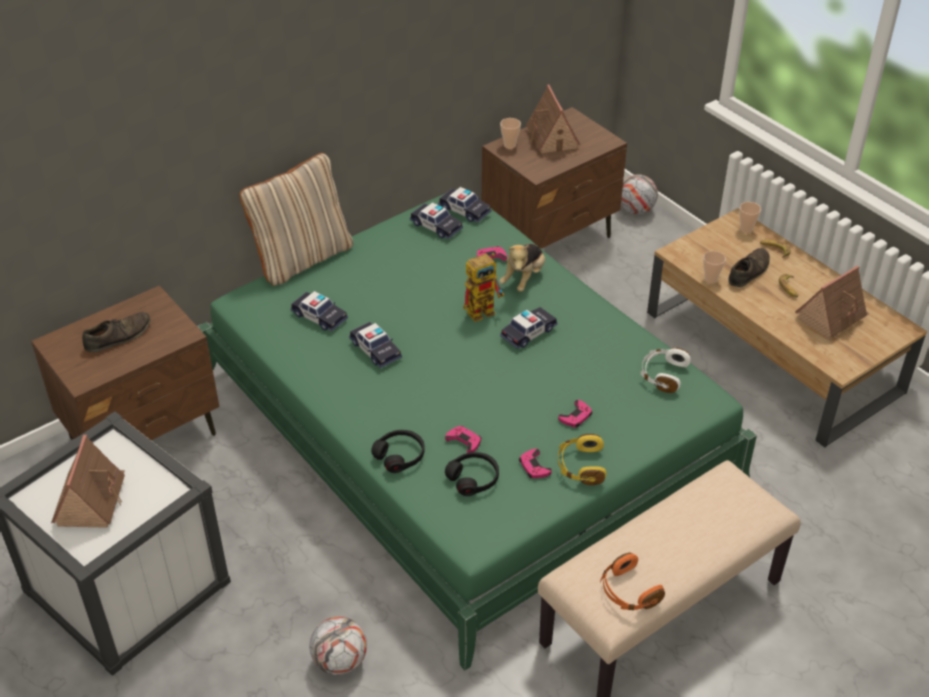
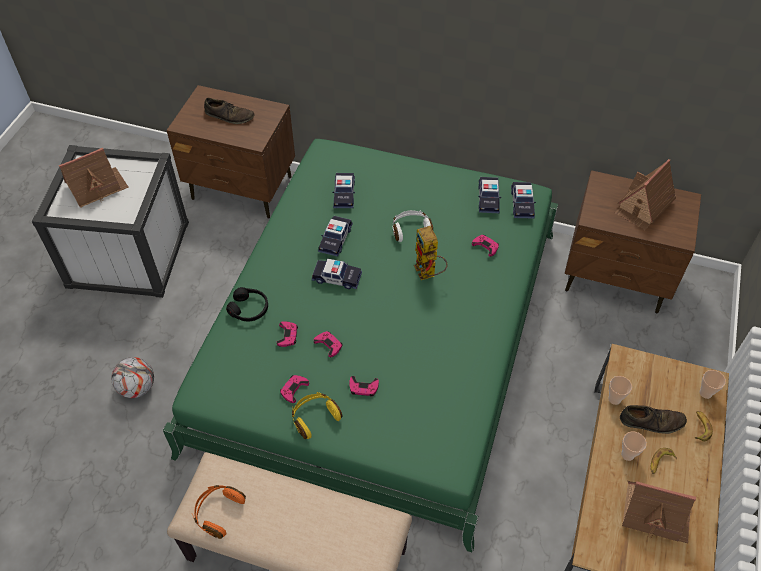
camera: 55 degrees right, 10 degrees up
(302, 258) = (392, 153): beige pillow -> none
(473, 478) = (257, 360): black headphones -> none
(484, 309) = (428, 274): toy robot -> toy robot turned 45 degrees clockwise
(504, 416) = (328, 345): none -> pink game controller
(509, 145) = (608, 185): cup -> cup (627, 454)
(524, 278) = (484, 278): plush toy -> none
(528, 332) = (426, 312): toy car -> toy car (337, 278)
(635, 210) = (707, 312): football -> none
(663, 375) = (454, 420): white headphones -> white headphones (411, 230)

